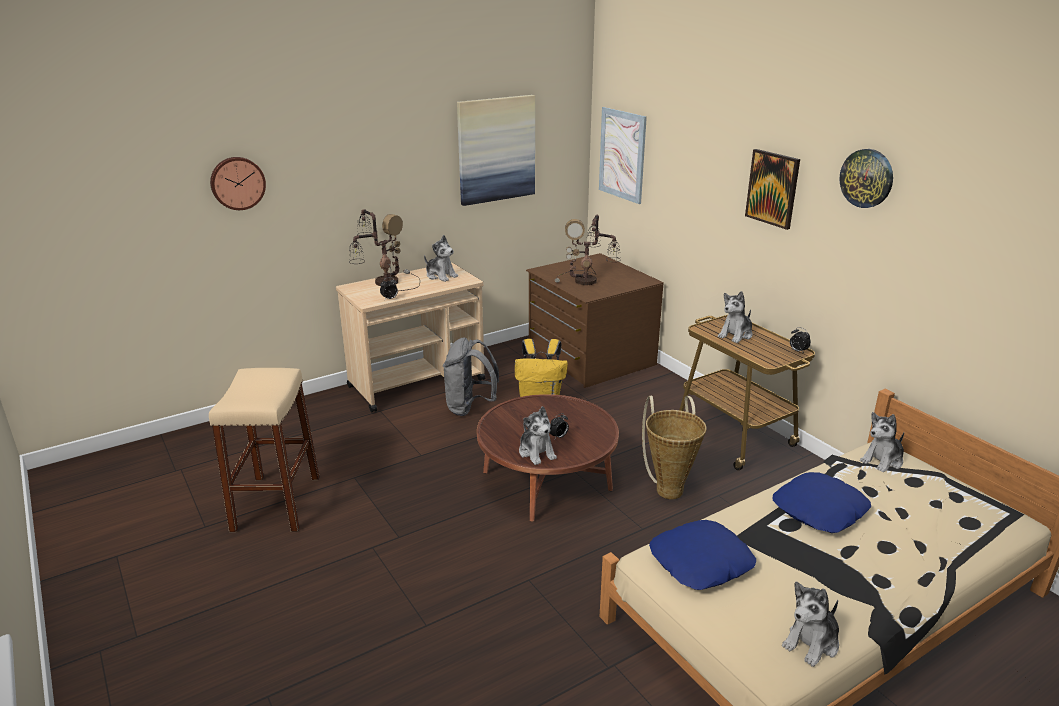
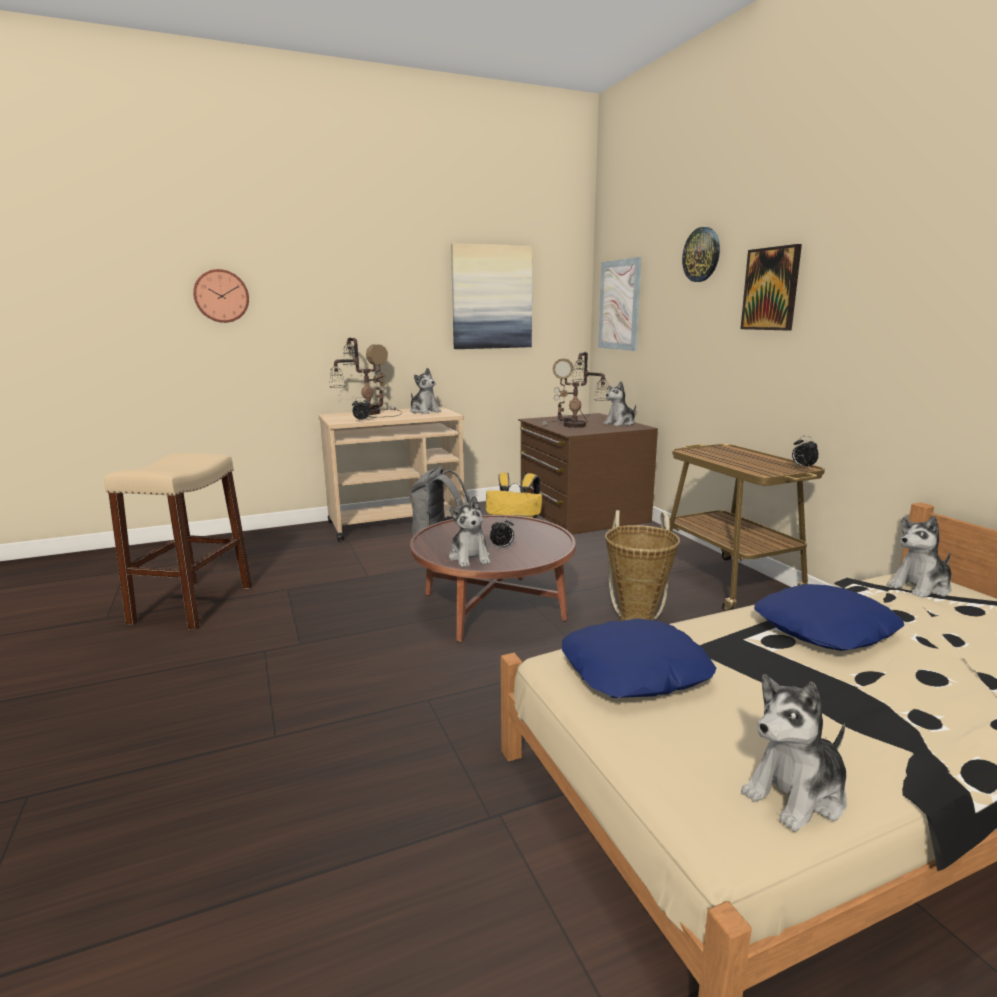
camera: 10 degrees right, 10 degrees down
(736, 335) = (727, 456): plush toy -> plush toy (620, 423)
(866, 178) = (884, 238): wall clock -> wall clock (701, 254)

